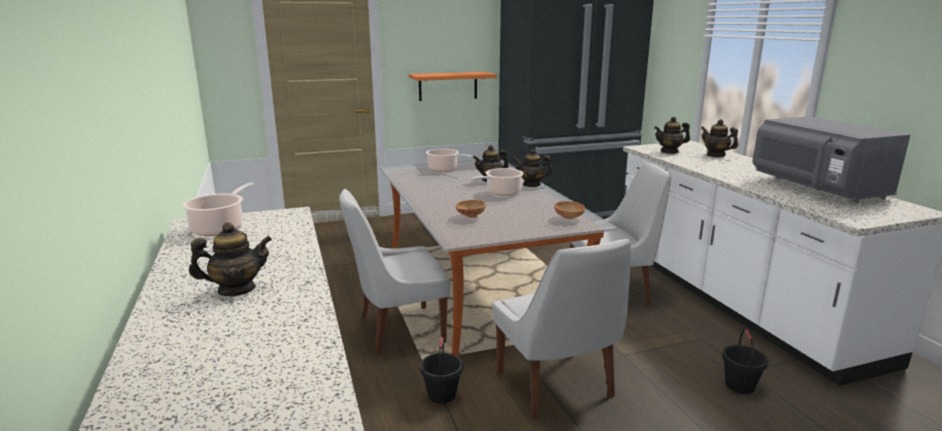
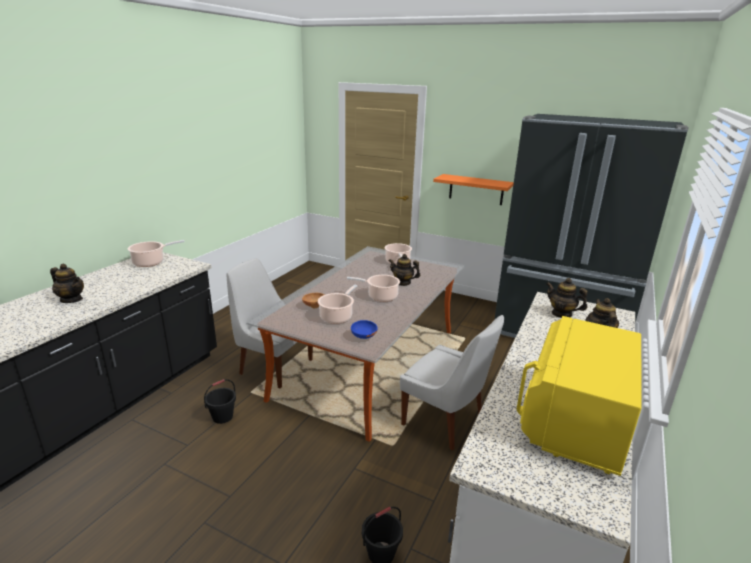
camera: 45 degrees right, 5 degrees up
(511, 215) = (337, 316): none -> cooking pot
(532, 184) = (419, 298): teapot -> none
(556, 387) = (276, 456): white chair -> none
(569, 218) = (363, 337): brown bowl -> blue bowl
(817, 188) = (573, 419): grey microwave -> yellow microwave

